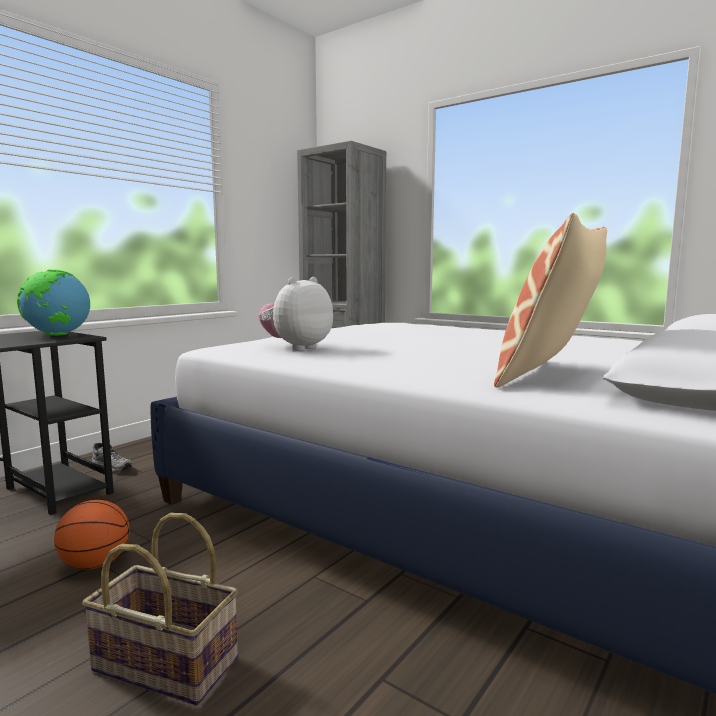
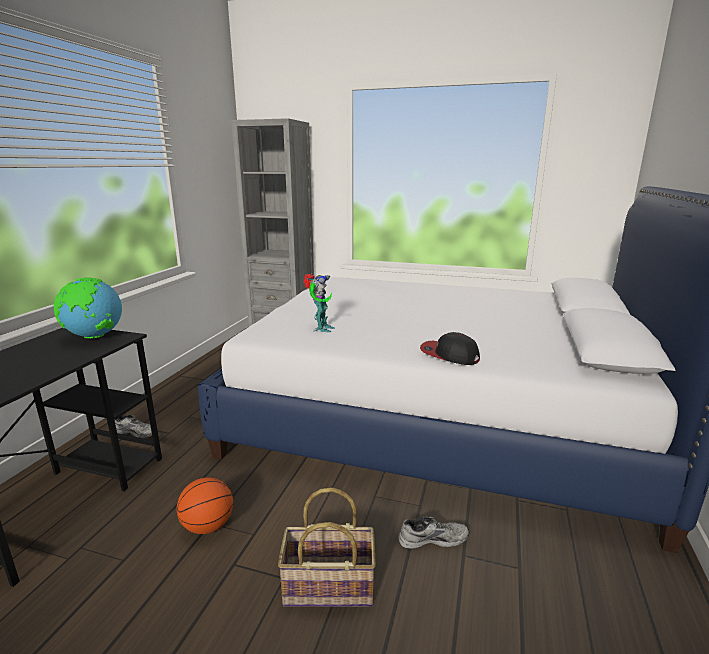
camera: 20 degrees left, 10 degrees up
(297, 348) = (321, 329): plush toy -> toy robot
(353, 644) = (432, 538): none -> grey shoe
(422, 374) = (449, 355): none -> cap
(550, 375) = (522, 345): pillow -> none

